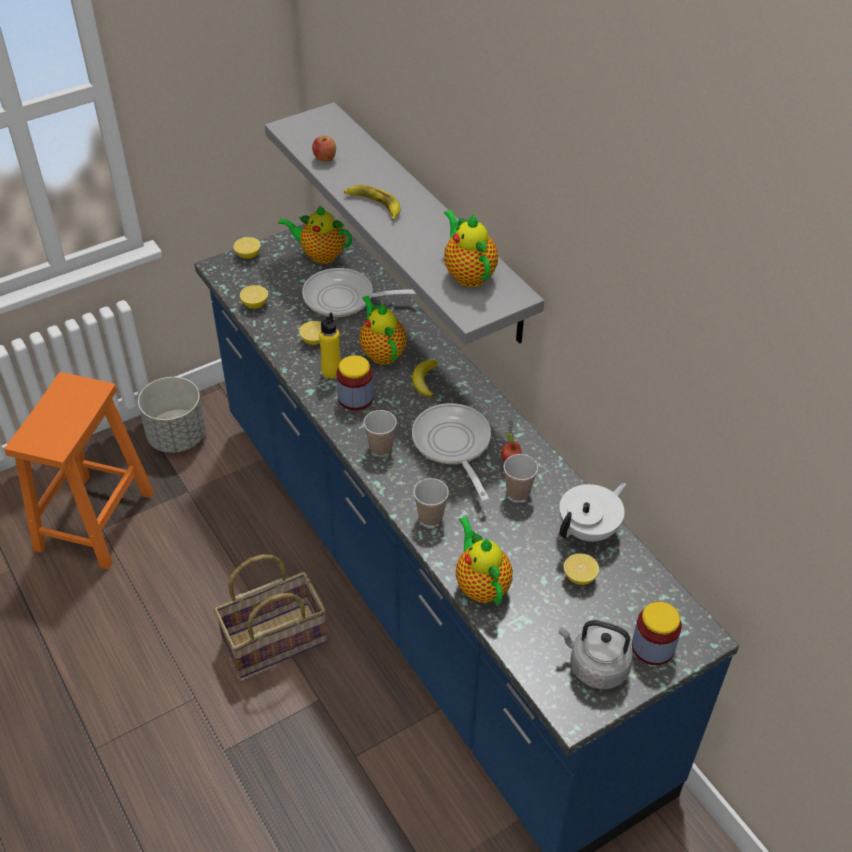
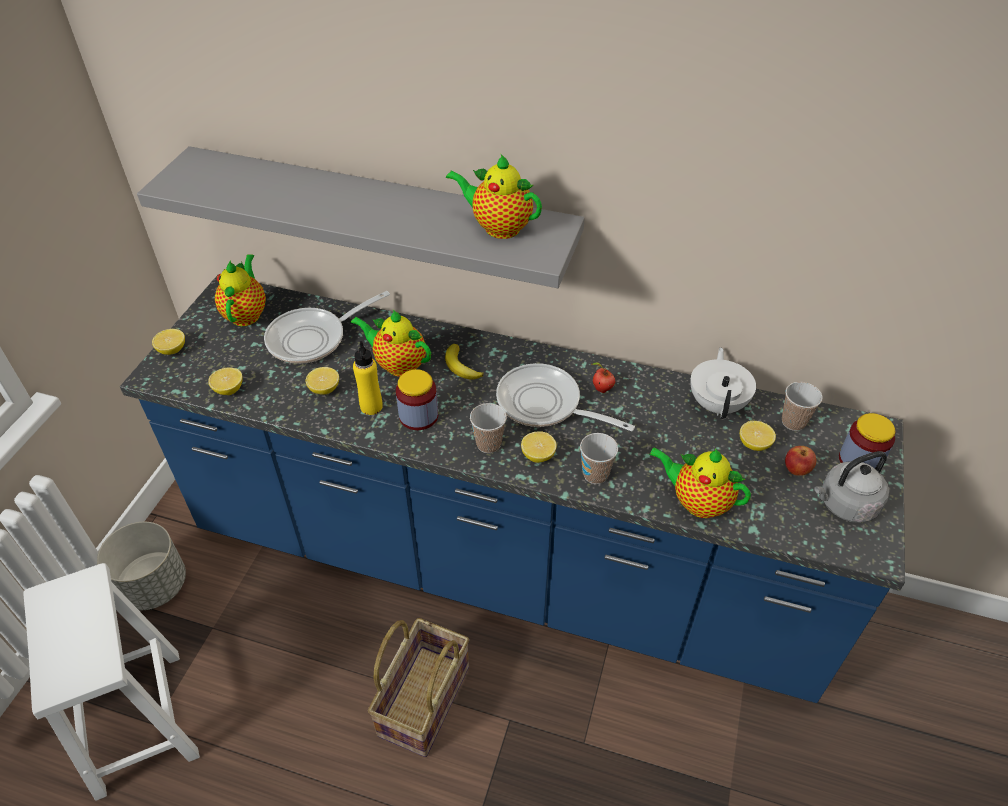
camera: 40 degrees left, 0 degrees up
(94, 522) = (140, 724): orange stool -> white stool
(320, 255) = (246, 314): teapot -> teapot turned 120 degrees clockwise
(324, 159) = (241, 196): apple -> apple (796, 470)
(374, 205) = (340, 212): banana -> none
(406, 477) = (538, 455): none -> lemon
(518, 492) = (636, 409): cup -> cup (793, 422)

